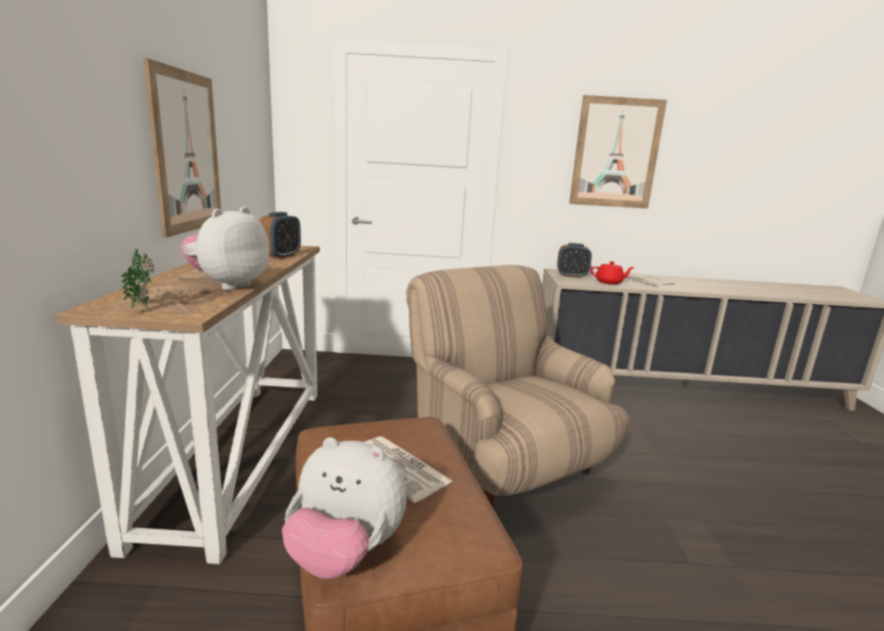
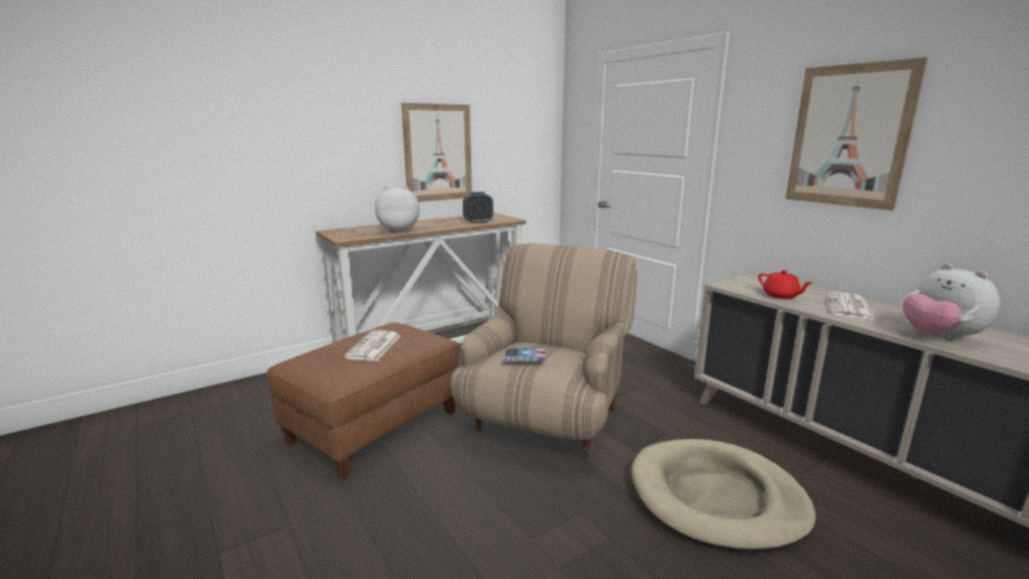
camera: 55 degrees right, 0 degrees up
(142, 306) = (343, 233): potted plant -> none
(345, 554) = (296, 359): plush toy -> plush toy (939, 337)
(548, 399) = (525, 359): none -> book
(571, 276) = (756, 282): alarm clock -> none
(674, 451) = (717, 498): none -> beige dog bed

